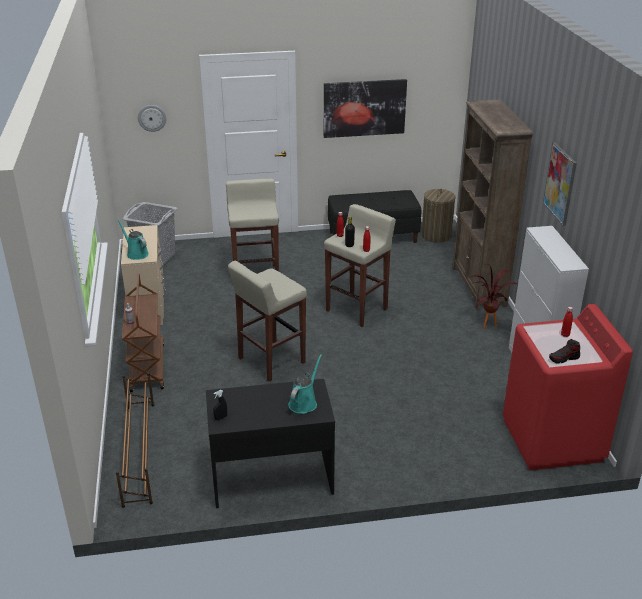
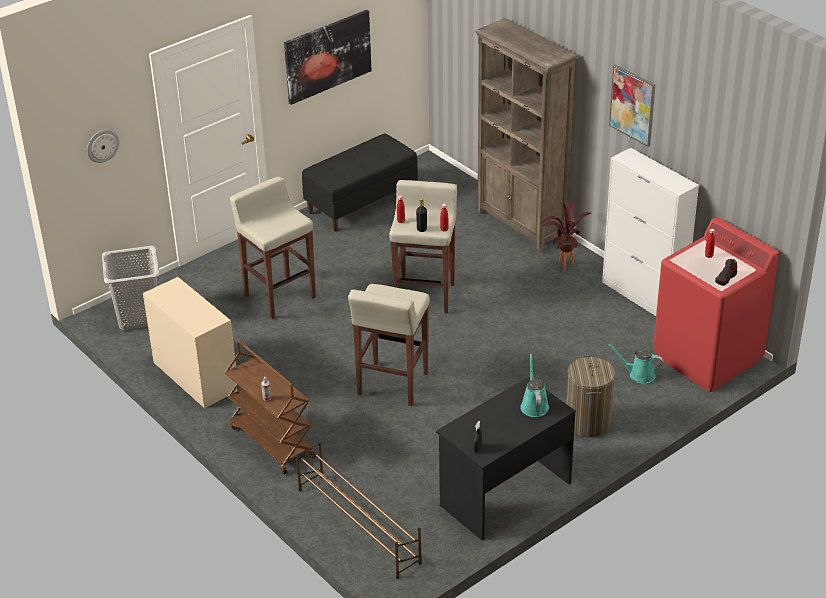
camera: 30 degrees left, 5 degrees up
(136, 253) = (197, 319): turquoise watering can -> turquoise watering can (639, 375)
(436, 235) = (427, 177): laundry basket -> laundry basket (587, 422)

